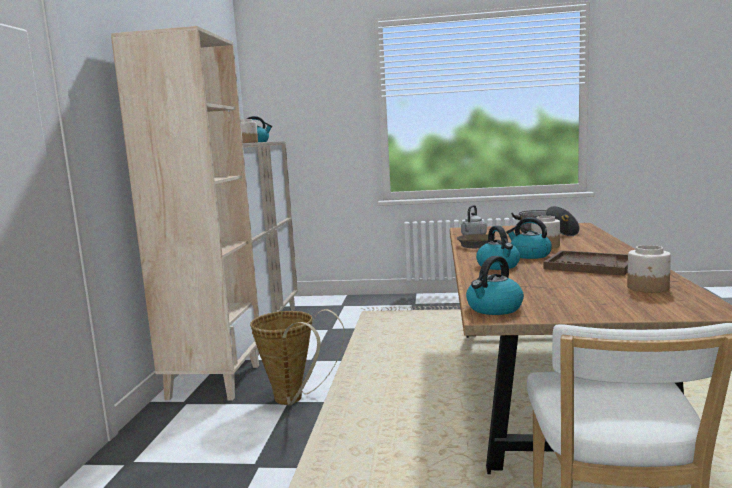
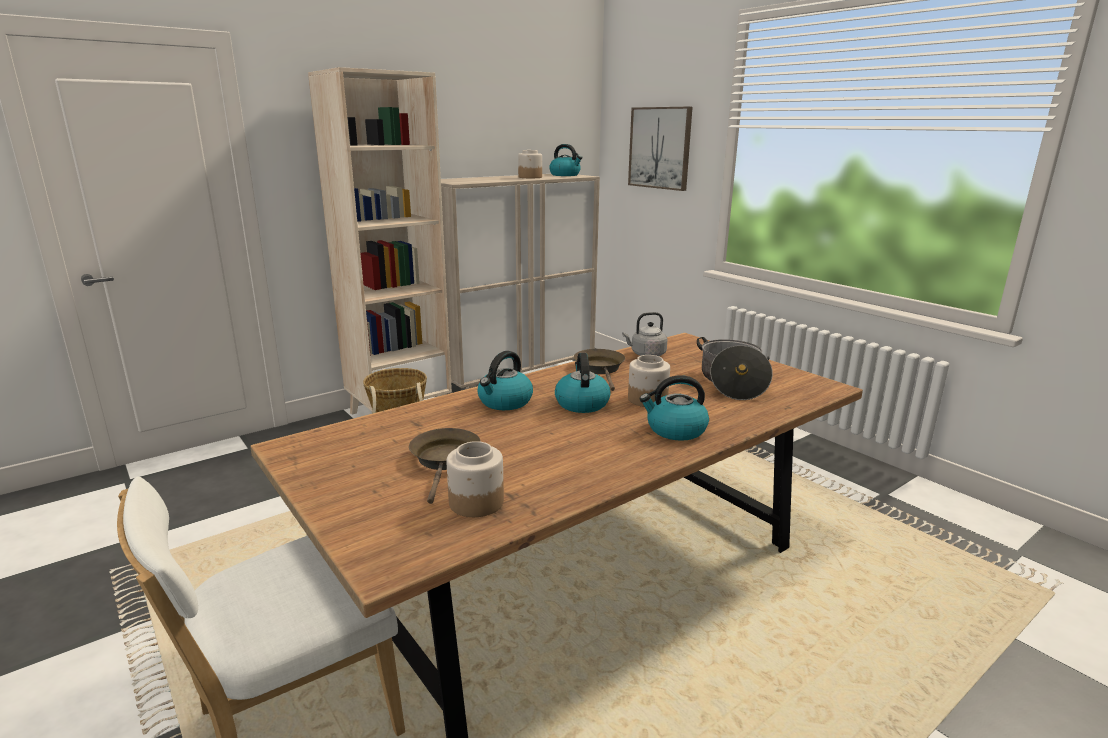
camera: 45 degrees right, 10 degrees up
(314, 118) = (660, 148): none -> picture
(494, 308) = (314, 443): kettle -> kettle (675, 430)
(576, 286) = (445, 460): none -> brown frying pan
(589, 265) = (564, 446): brown tray -> none

